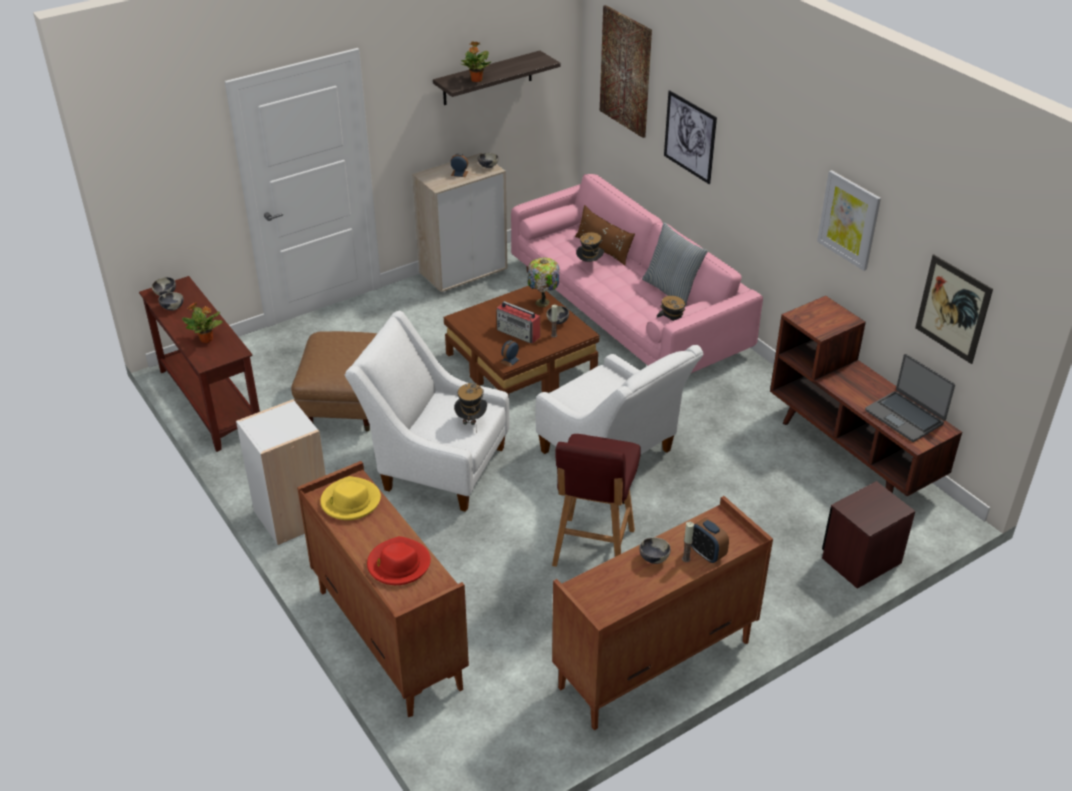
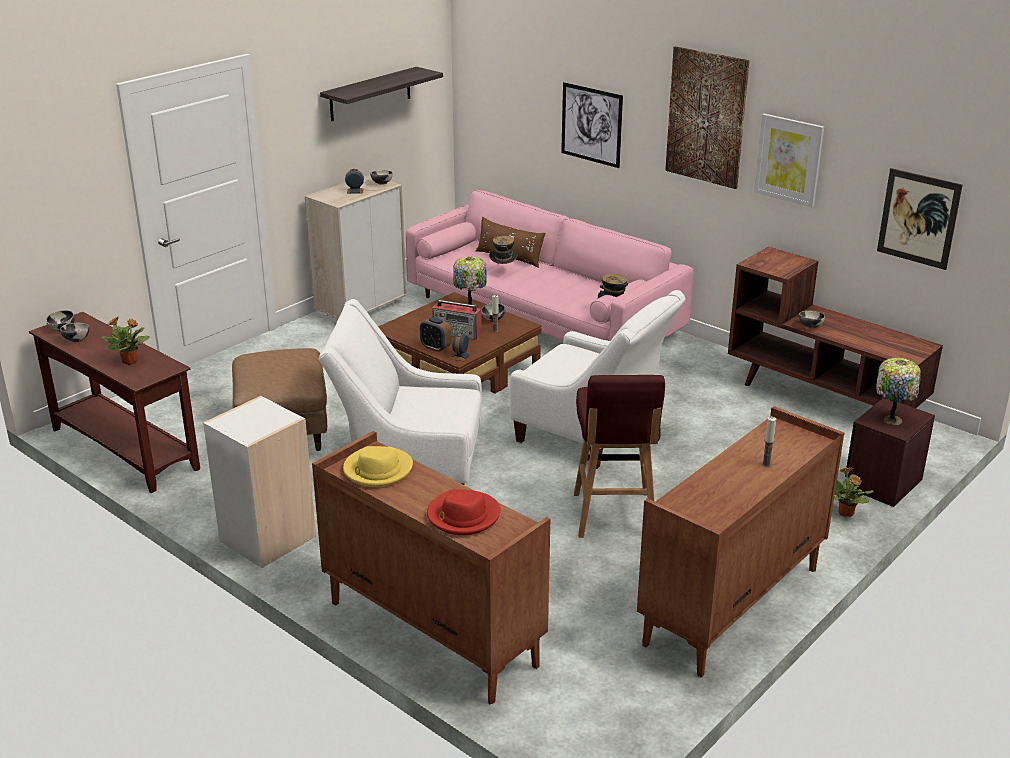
camera: 15 degrees left, 10 degrees down
(471, 422) = (452, 406): hat -> none
(476, 80) = (366, 89): potted plant -> potted plant (846, 513)
(626, 71) = (509, 76): picture -> picture (706, 117)
(653, 558) = (733, 469): bowl -> bowl (810, 326)
(671, 291) = (595, 281): pillow -> none
(707, 554) = (784, 457): alarm clock -> alarm clock (435, 347)
(870, 508) = (892, 419): none -> table lamp
(904, 417) = (883, 340): laptop -> none

